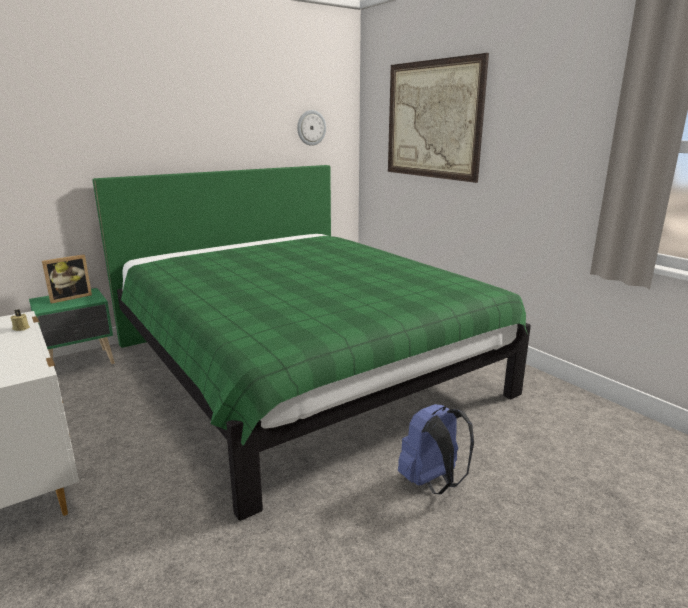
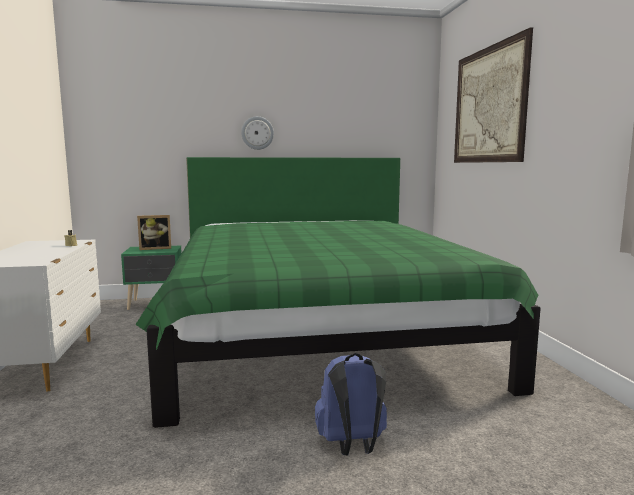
camera: 25 degrees right, 10 degrees down
(311, 128) = (384, 123): wall clock -> wall clock (257, 133)

